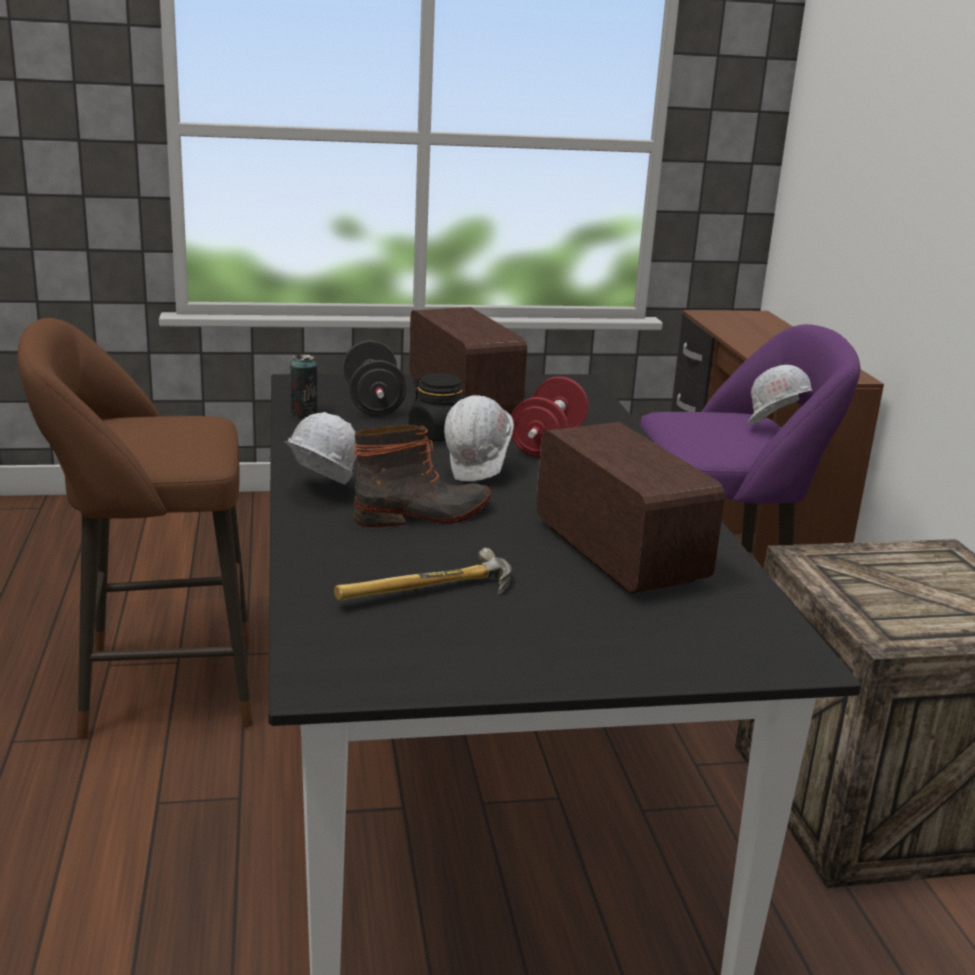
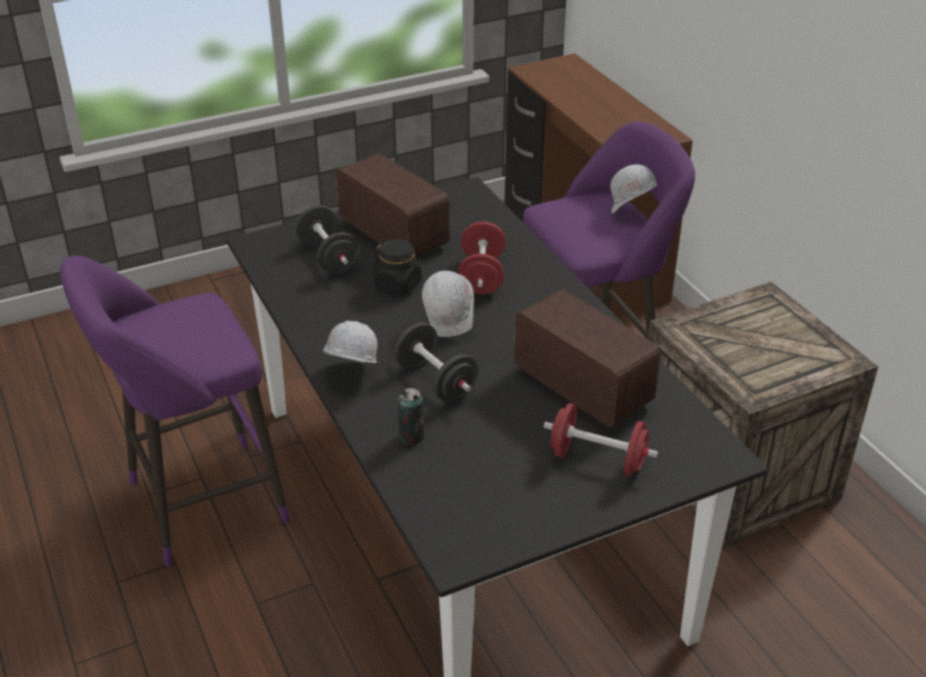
camera: 15 degrees left, 15 degrees up
(156, 687) = (198, 505): brown stool -> purple stool
(304, 414) = (284, 285): can -> can (411, 437)
(424, 515) = (435, 381): boot -> black dumbbell
(430, 594) = (481, 460): hammer -> none
(598, 624) = (598, 459): none -> red dumbbell

